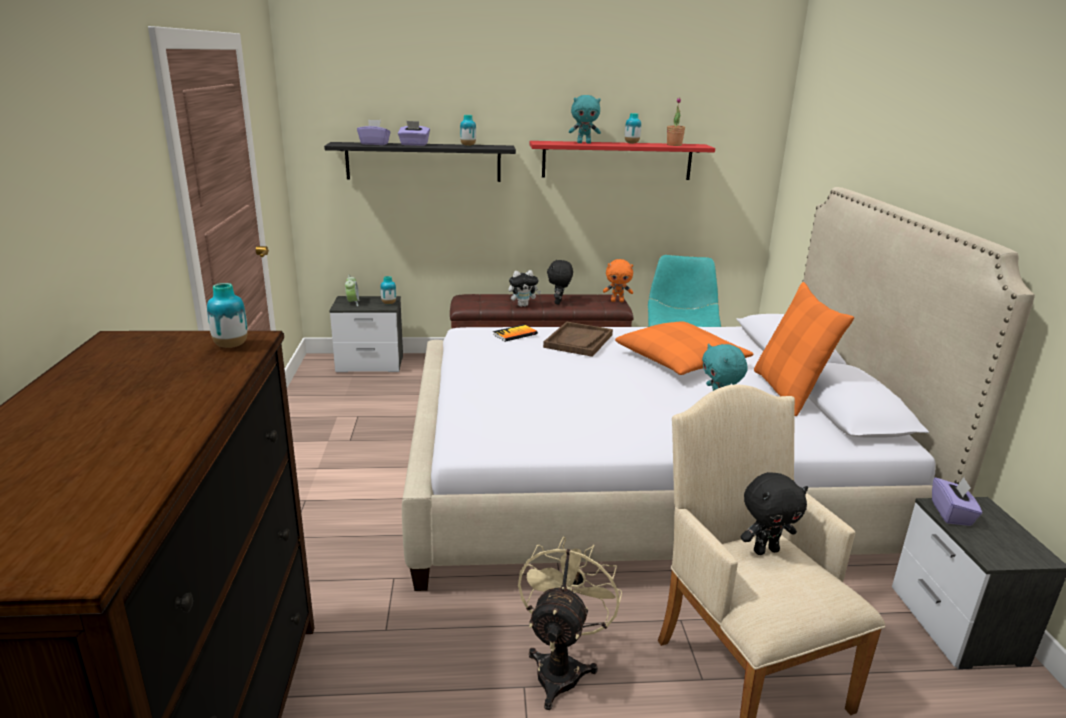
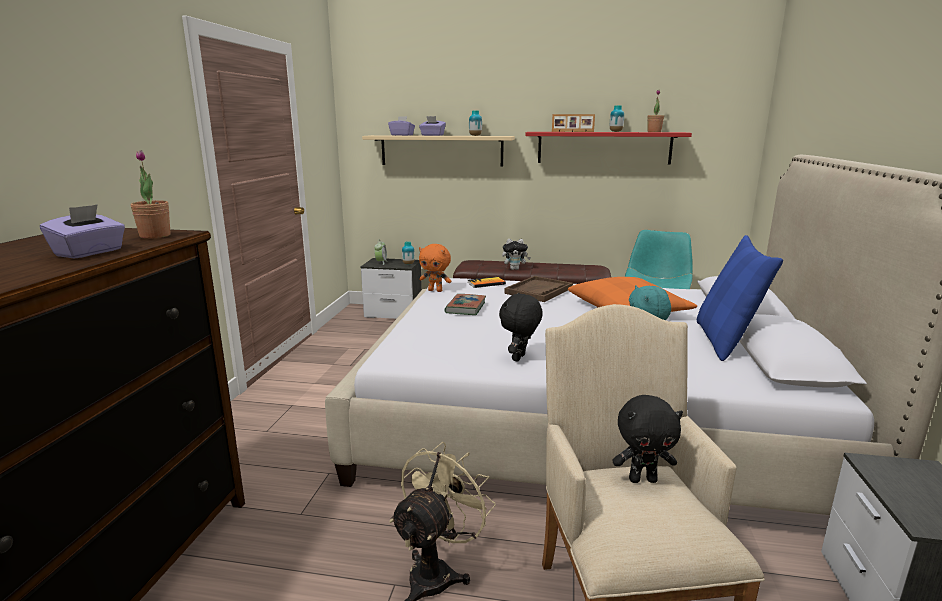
camera: 15 degrees right, 5 degrees down
(231, 345) = (155, 236): vase -> potted plant
(423, 162) = (441, 150): black shelf -> beige shelf
(510, 370) = (465, 307): none -> book
(559, 302) = (547, 268): black plush toy -> black plush toy (519, 358)
(584, 143) = (572, 131): turquoise plush toy -> picture frame
(617, 301) = (600, 269): orange plush toy -> orange plush toy (435, 290)
(788, 392) = (725, 341): orange pillow -> blue pillow
(951, 514) = (884, 472): purple tissue box -> purple tissue box (90, 253)

